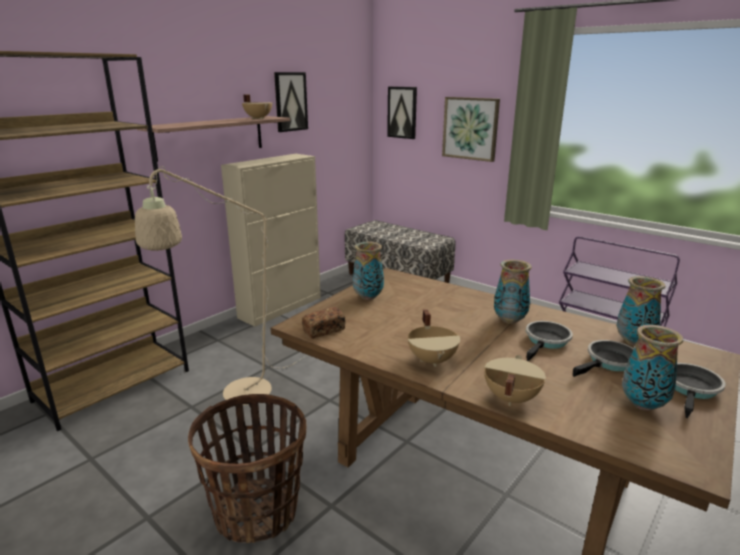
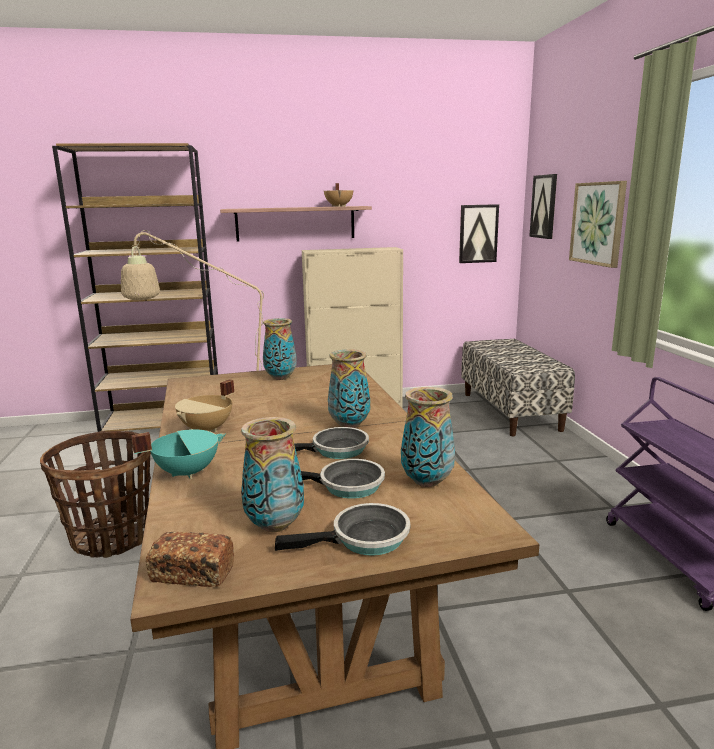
camera: 40 degrees right, 5 degrees down
(290, 101) = (396, 192): picture -> picture (478, 233)
(324, 330) = (192, 389): bread -> bread (192, 573)
(510, 398) = (186, 472): beige cooking pot -> turquoise cooking pot

